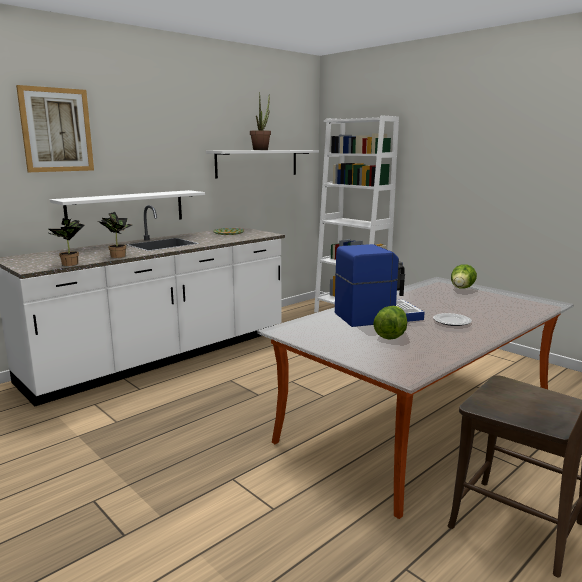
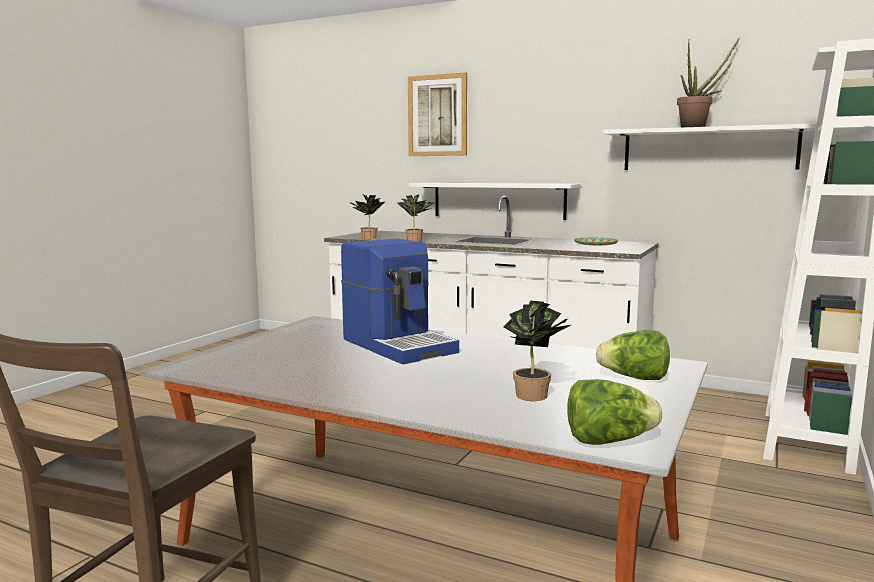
camera: 70 degrees right, 5 degrees down
(390, 335) = (322, 354): lettuce -> lettuce (608, 441)
(452, 322) = (406, 377): plate -> none
(489, 305) = (535, 397): none -> potted plant

